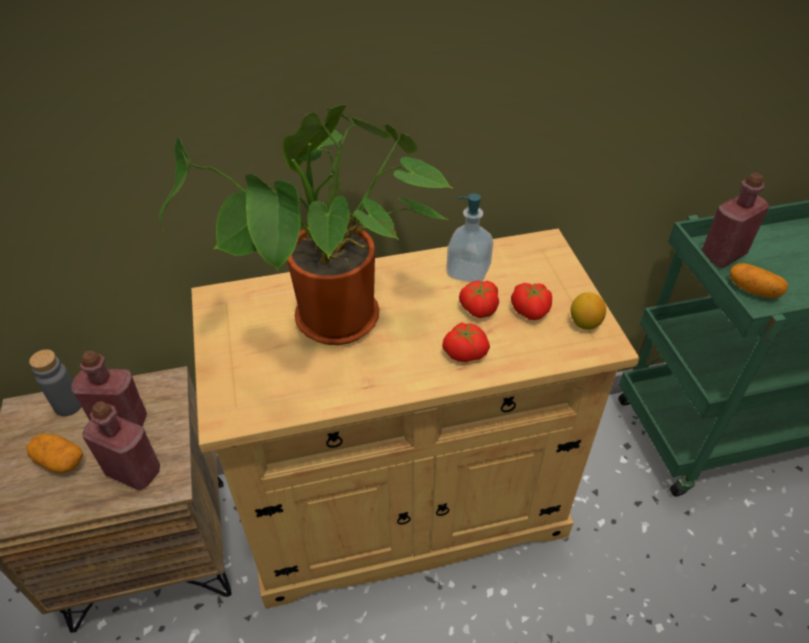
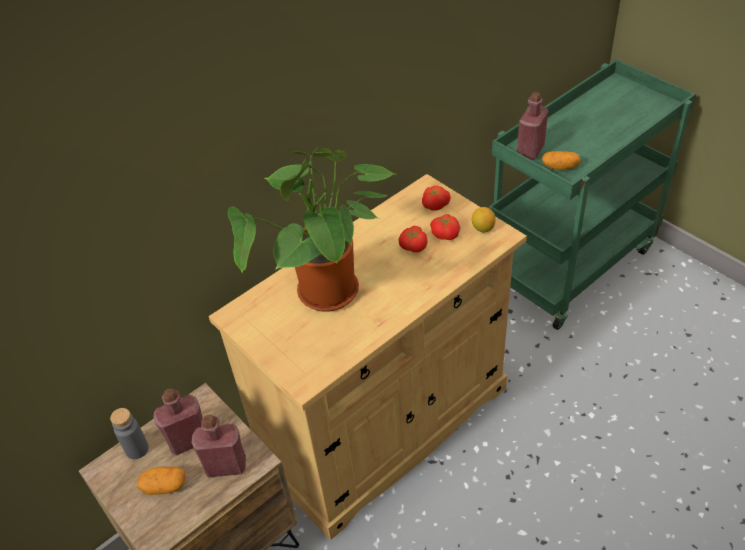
camera: 25 degrees left, 0 degrees up
(465, 351) = (424, 276): tomato -> tomato (434, 204)
(468, 271) = (390, 226): soap dispenser -> none

